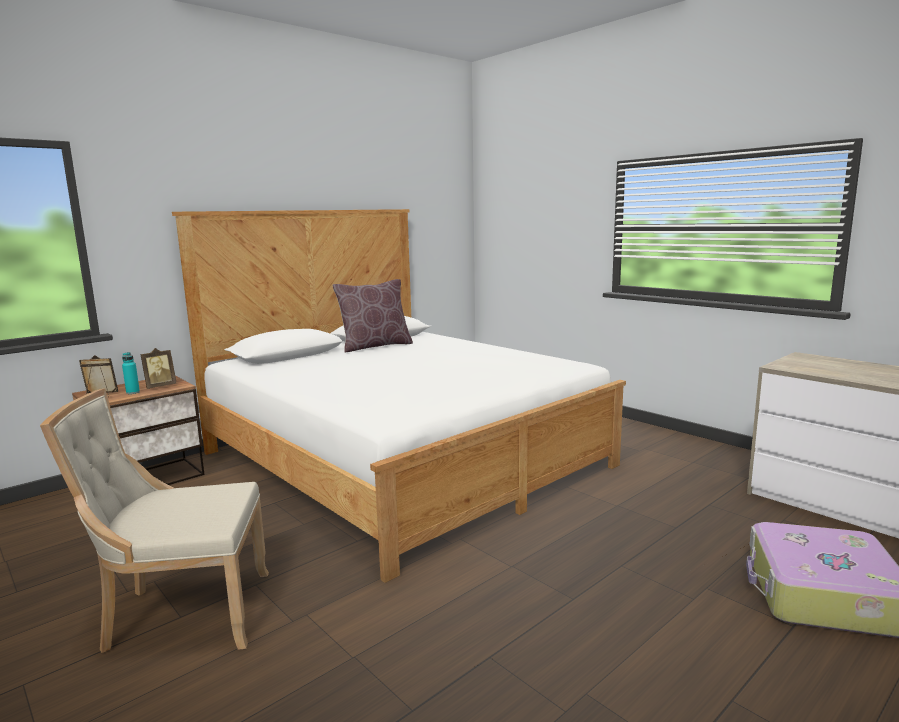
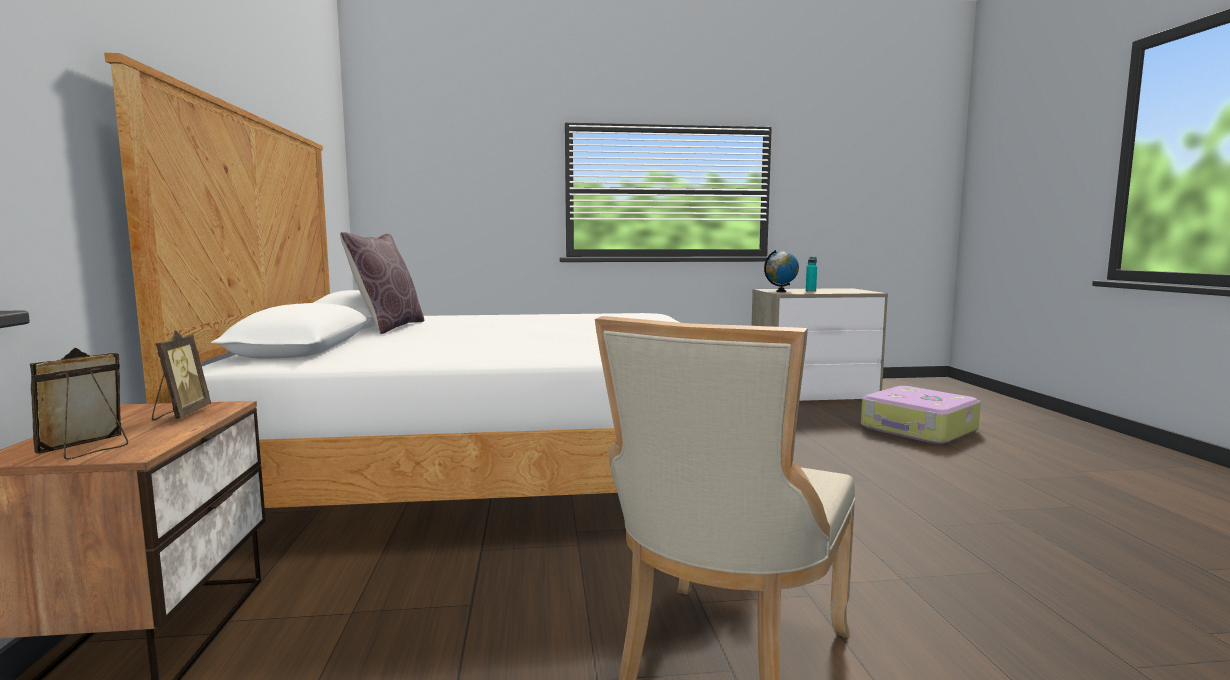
camera: 55 degrees left, 5 degrees down
(133, 392) = (156, 430): turquoise bottle -> turquoise bottle (810, 291)
(794, 363) = (781, 291): none -> globe

